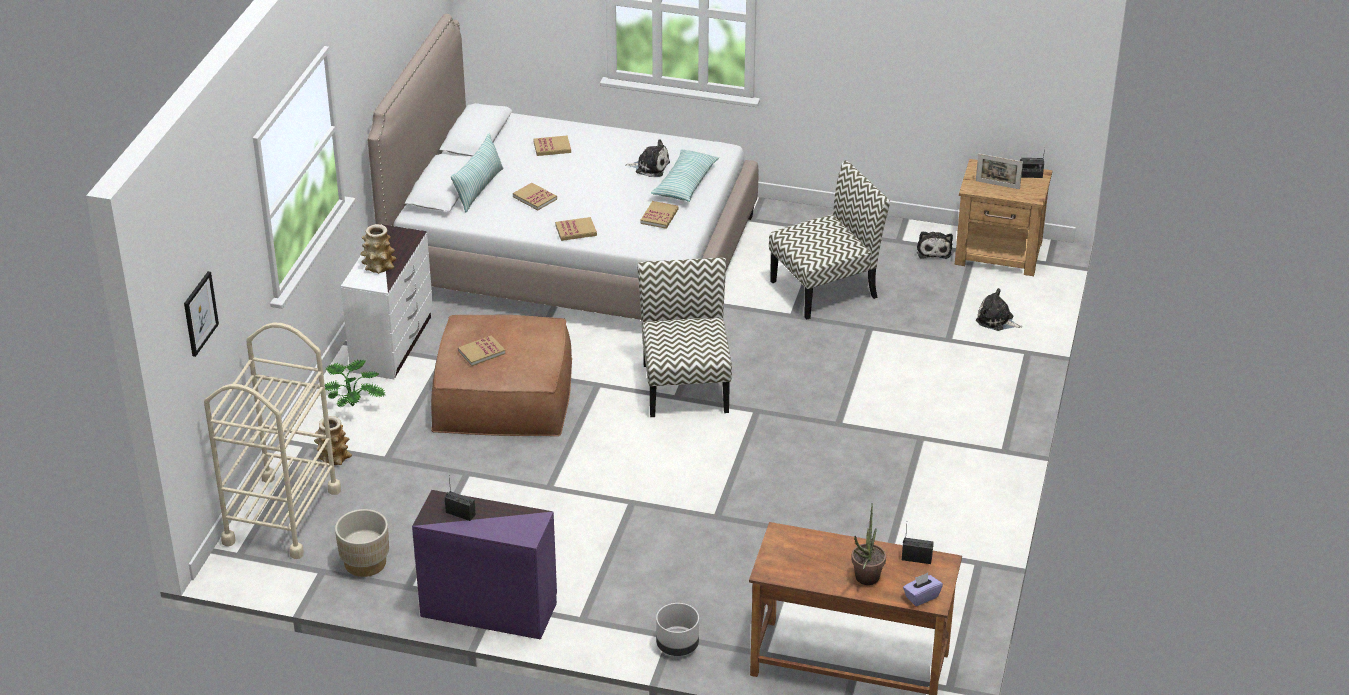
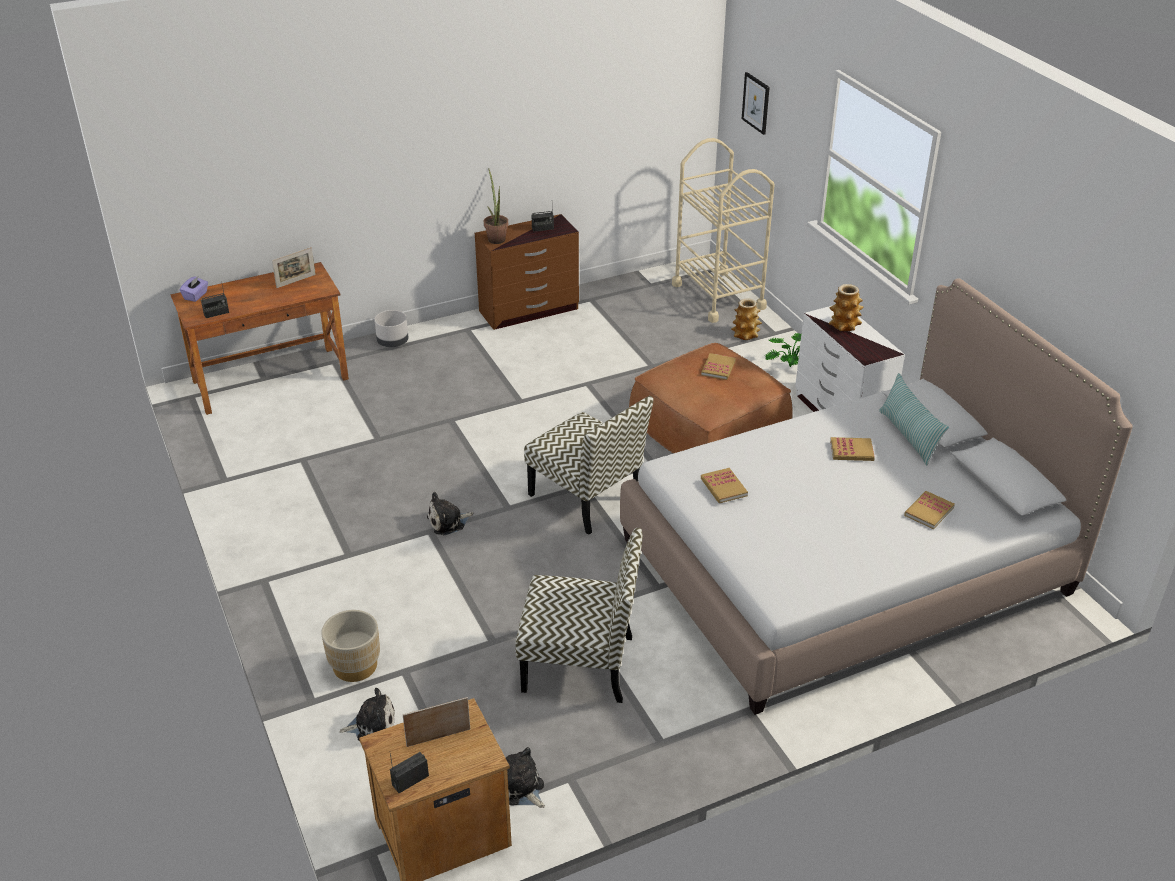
camera: 140 degrees right, 0 degrees up
(365, 563) = (633, 298): beige planter -> beige planter (355, 666)
(488, 608) = (529, 310): purple dresser -> brown dresser
(576, 231) = (770, 440): book -> none
(650, 167) = (813, 541): plush toy -> plush toy (448, 522)
(685, 183) = (755, 540): pillow -> none
(800, 562) = (296, 281): none -> picture frame
(825, 288) = (580, 663): chair -> chair turned 105 degrees counterclockwise
(865, 580) = (242, 289): potted plant -> potted plant (496, 238)

